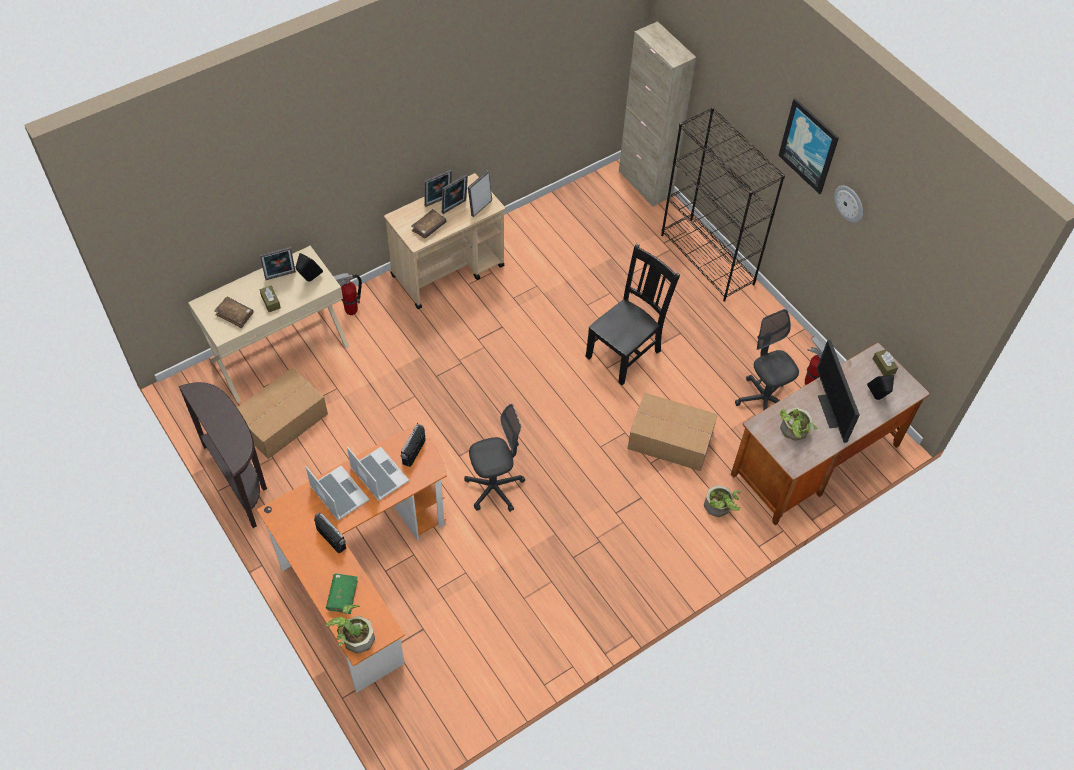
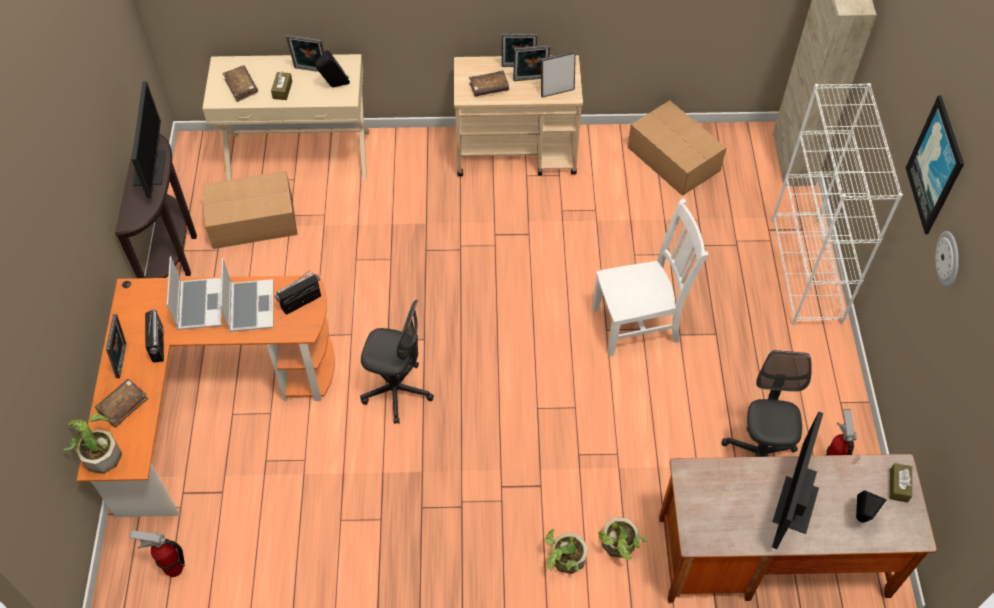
camera: 35 degrees right, 0 degrees up
(217, 412) = (150, 167): none -> monitor
(315, 564) = (124, 360): none -> picture frame
(342, 595) = (123, 405): green book -> brown book
(350, 311) = (393, 147): fire extinguisher -> fire extinguisher (173, 569)
(625, 352) = (638, 324): black chair -> white chair
(669, 439) = (618, 440): cardboard box -> cardboard box (673, 157)
(708, 259) = (806, 271): black bookcase -> white bookcase
(793, 432) = (723, 502): potted plant -> potted plant (564, 560)

